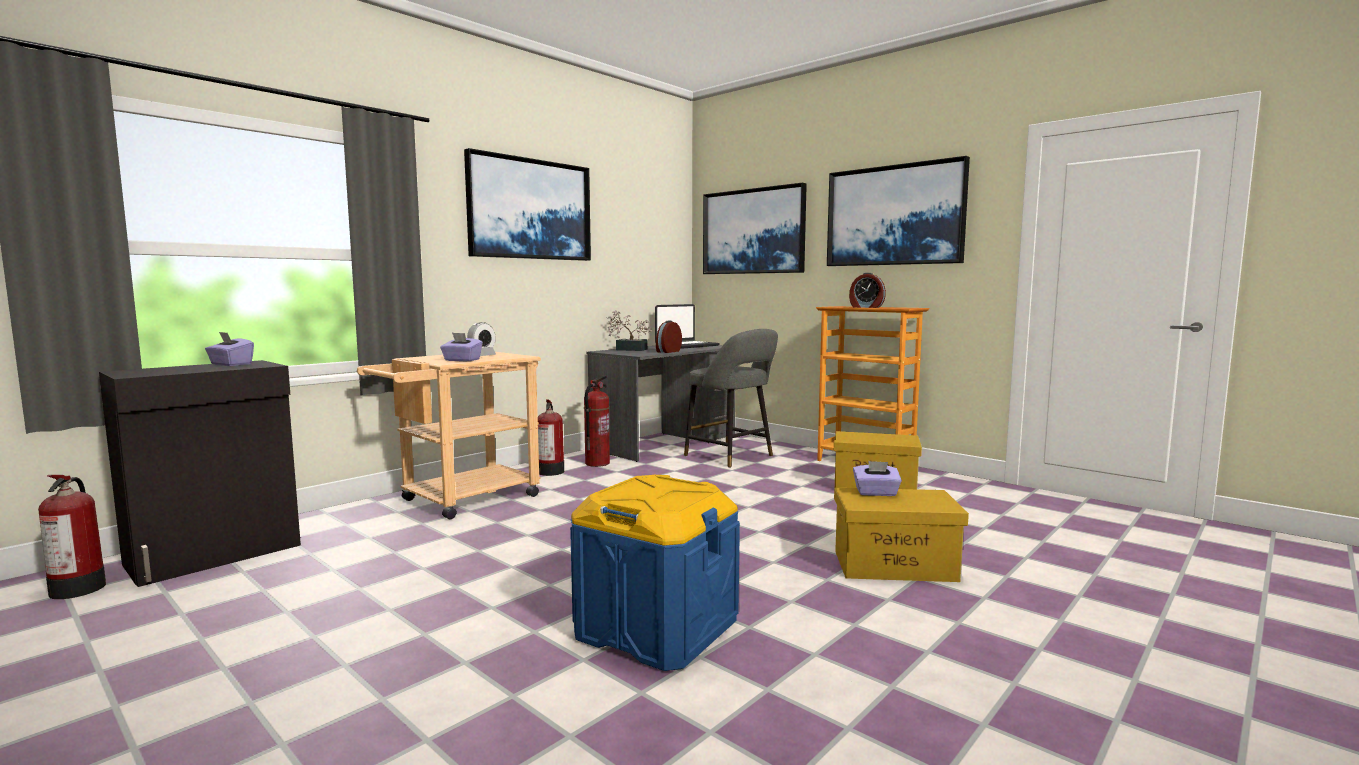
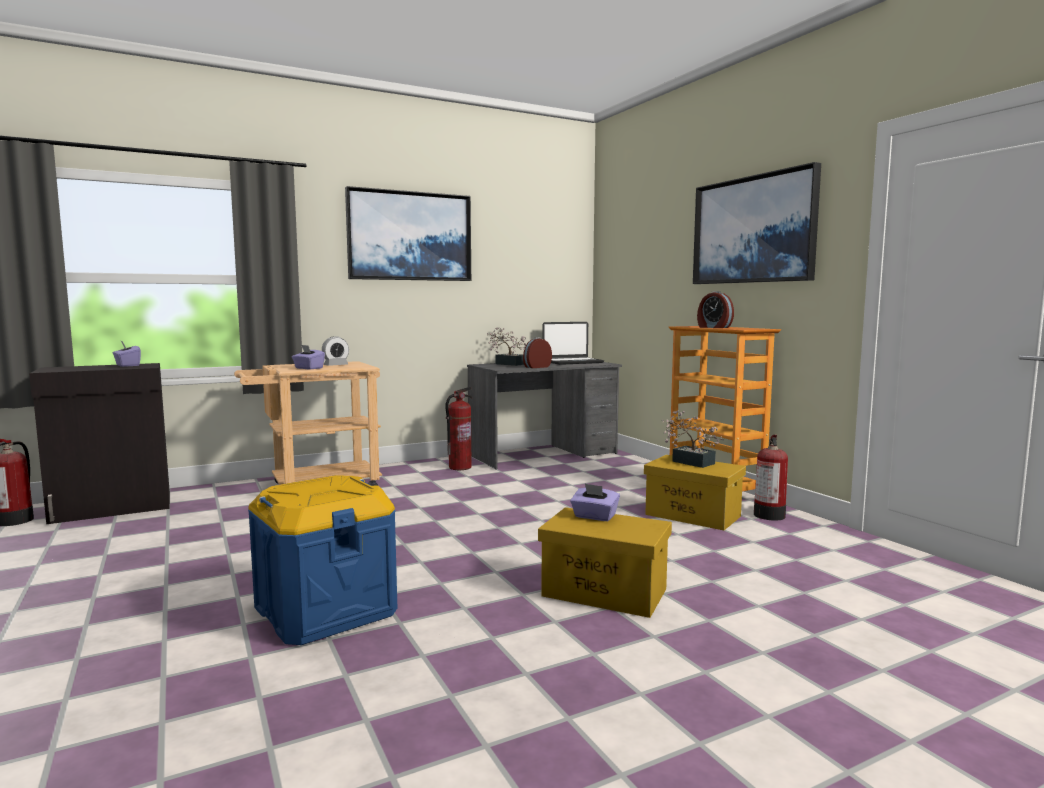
camera: 20 degrees right, 0 degrees up
(551, 471) = (413, 470): fire extinguisher -> fire extinguisher (769, 514)
(732, 457) = (588, 473): grey stool -> none
(753, 231) = (638, 249): picture -> none
(867, 435) = (689, 461): none -> potted plant

